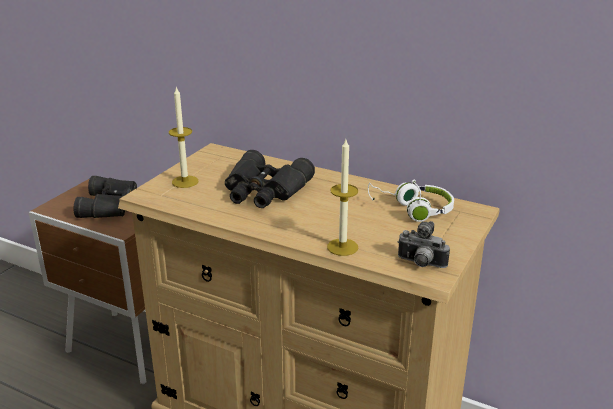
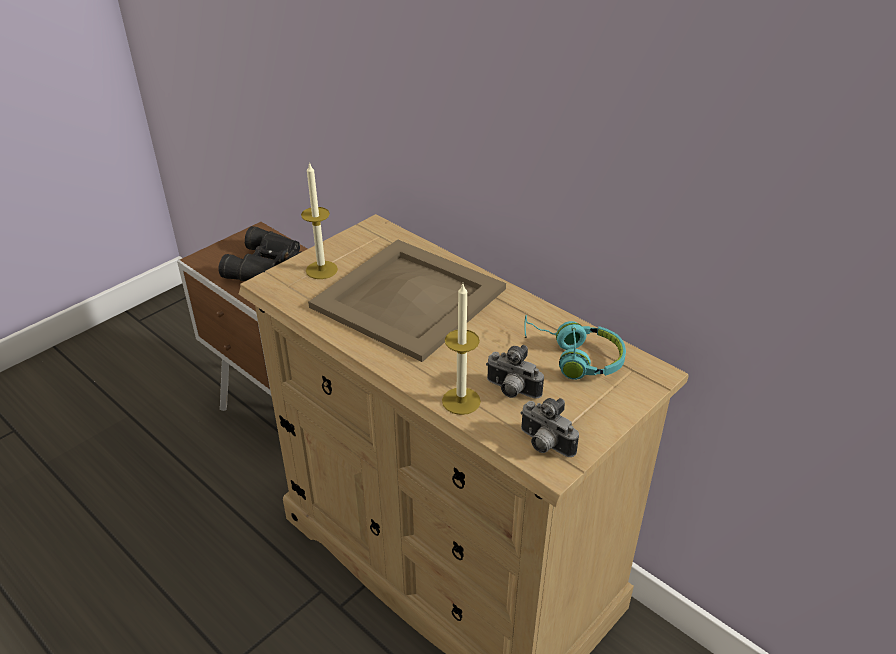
camera: 15 degrees right, 10 degrees up
(264, 190) = (407, 298): black binoculars -> beige tray
(377, 236) = (511, 391): none -> camera
(412, 209) = (573, 357): white headphones -> turquoise headphones

